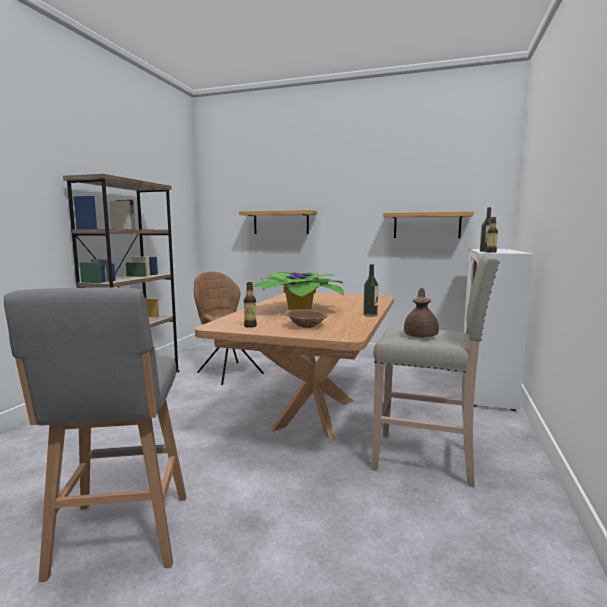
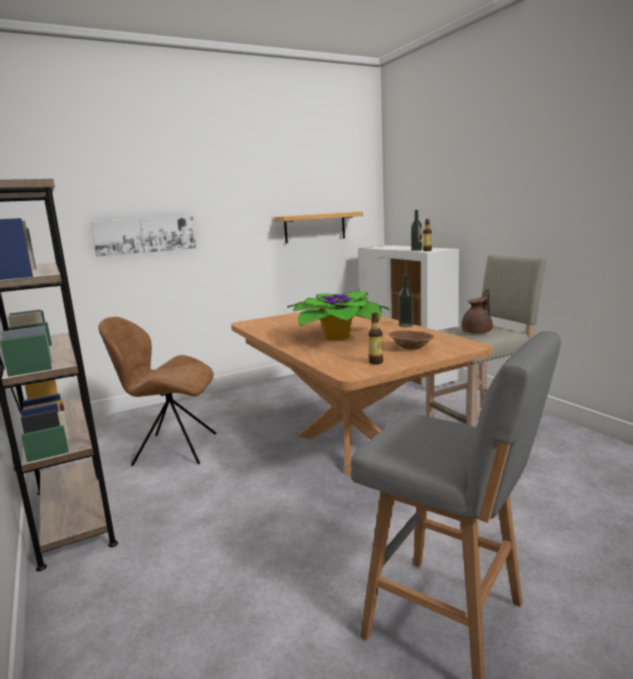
camera: 45 degrees left, 5 degrees up
(281, 222) = (145, 235): shelf -> picture
(421, 335) = (478, 332): brown teapot -> brown teapot turned 75 degrees clockwise

